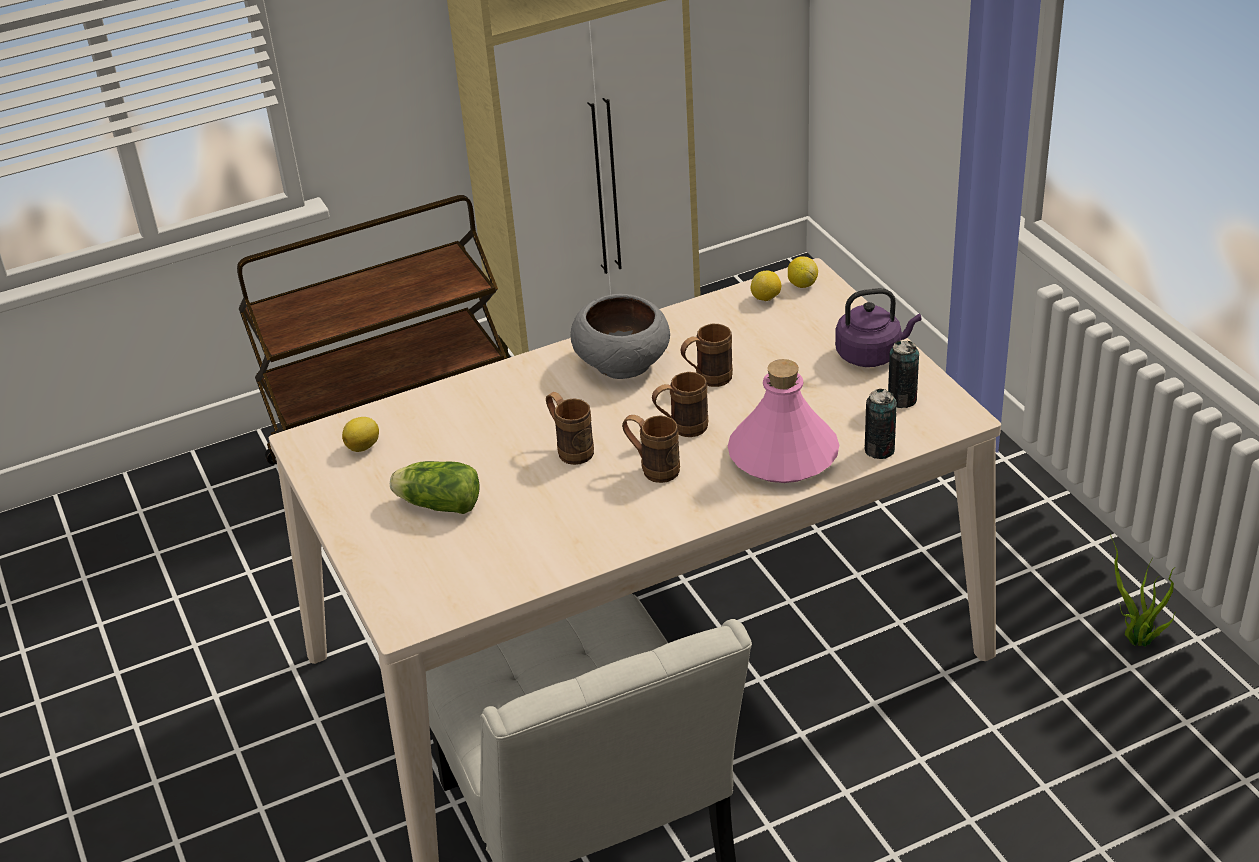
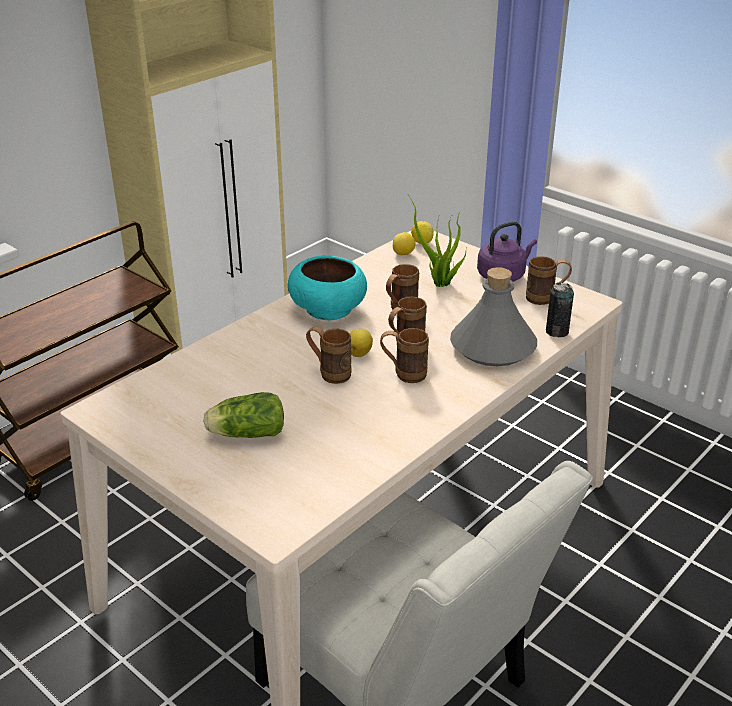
camera: 25 degrees left, 5 degrees down
(364, 446) = (153, 403): lemon -> lemon (359, 353)
(623, 362) = (328, 309): grey bowl -> turquoise bowl
(782, 455) = (492, 347): pink bottle -> grey bottle
(902, 400) = (546, 299): can -> brown mug
(1136, 641) = (681, 452): potted plant -> potted plant (439, 284)

